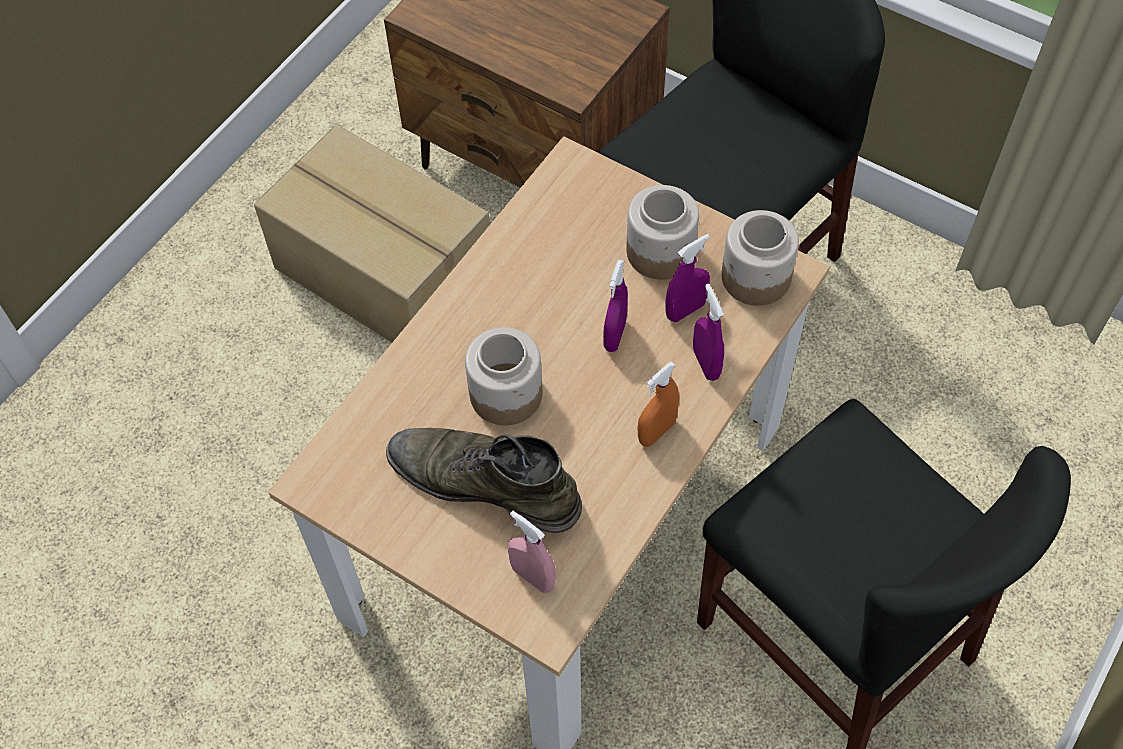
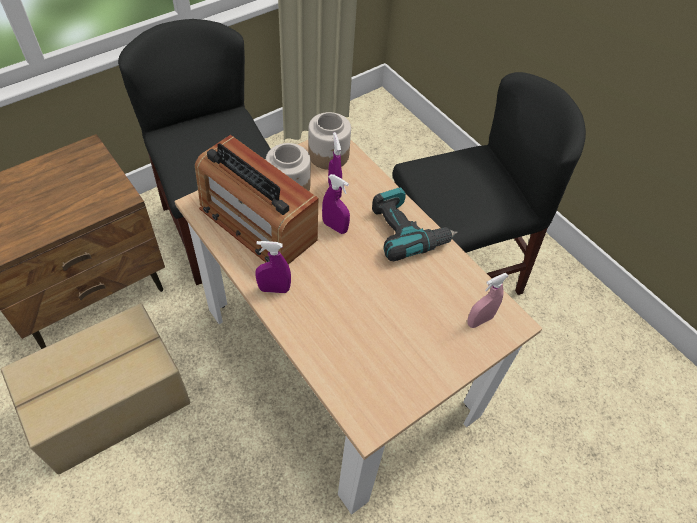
camera: 75 degrees left, 5 degrees down
(484, 483) = (408, 324): green boot -> none
(506, 393) = (349, 292): jar -> none
(572, 241) = (257, 223): none -> radio
(656, 432) = (407, 231): orange spray bottle -> power drill
(706, 364) = (373, 195): purple spray bottle -> purple spray bottle (274, 289)

